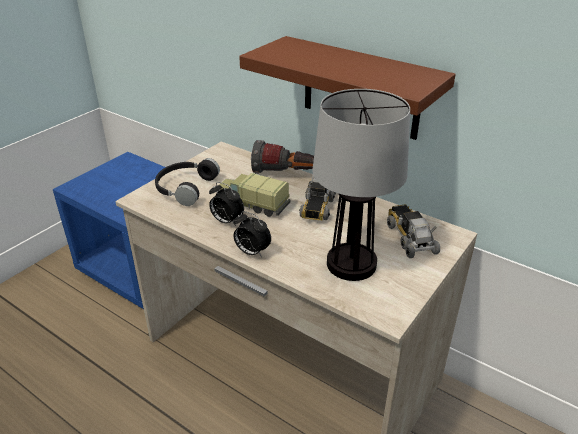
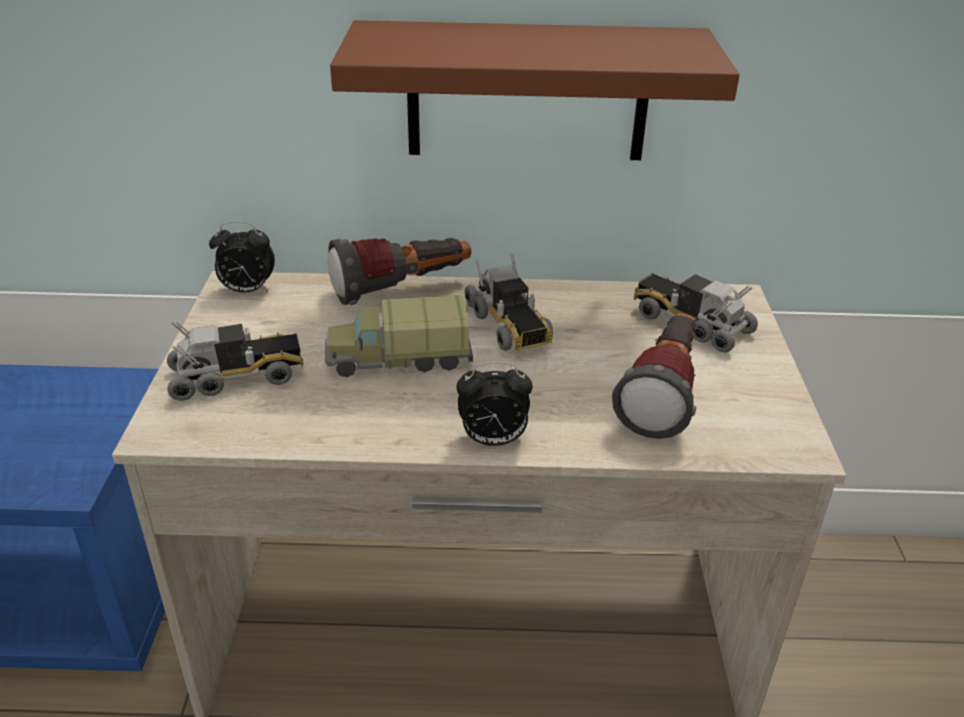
camera: 35 degrees left, 0 degrees up
(184, 188) = (237, 376): black headphones -> toy truck
(226, 221) = (388, 406): alarm clock -> alarm clock (247, 291)
(352, 264) = (663, 394): table lamp -> flashlight

